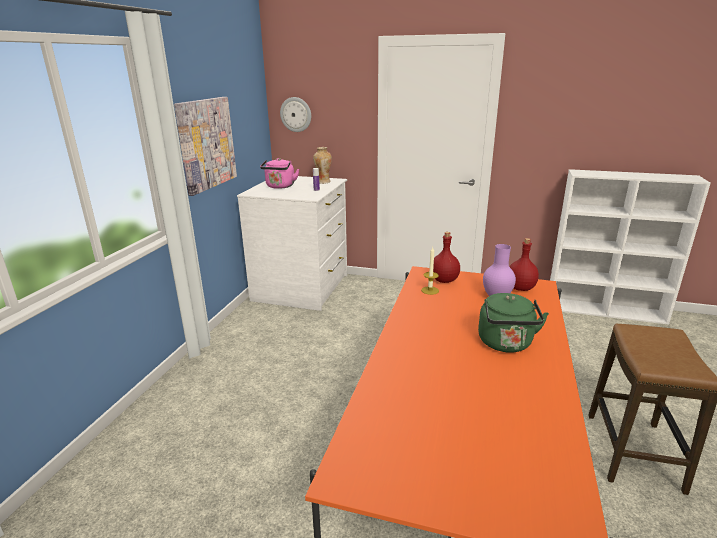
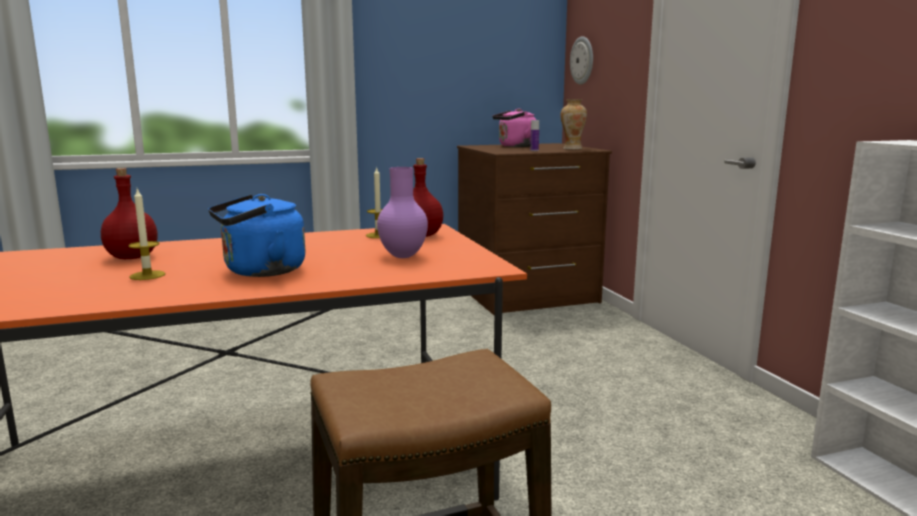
camera: 55 degrees right, 10 degrees down
(206, 144) = (418, 76): picture -> none
(302, 288) = (527, 294): white dresser -> brown dresser
(489, 385) = (147, 275): none -> candle
(506, 344) = (260, 271): green kettle -> blue kettle
(520, 288) = (456, 261): red bottle -> red bottle (131, 257)

